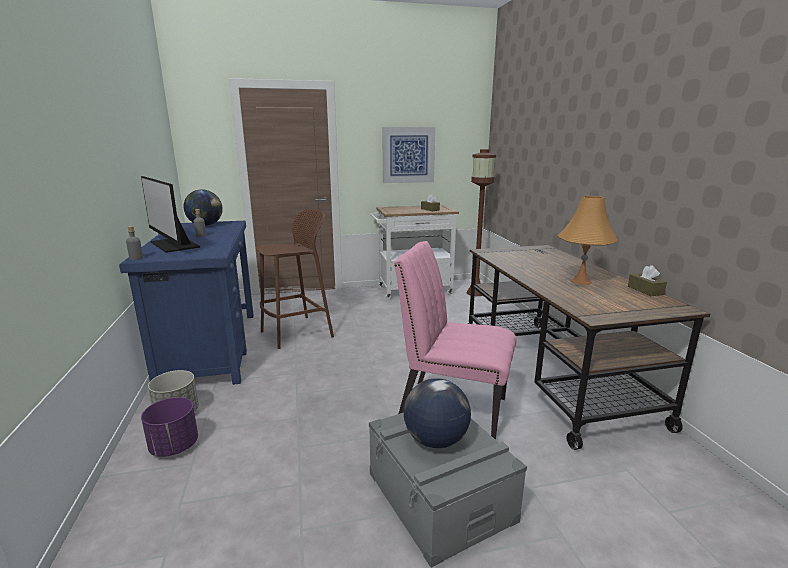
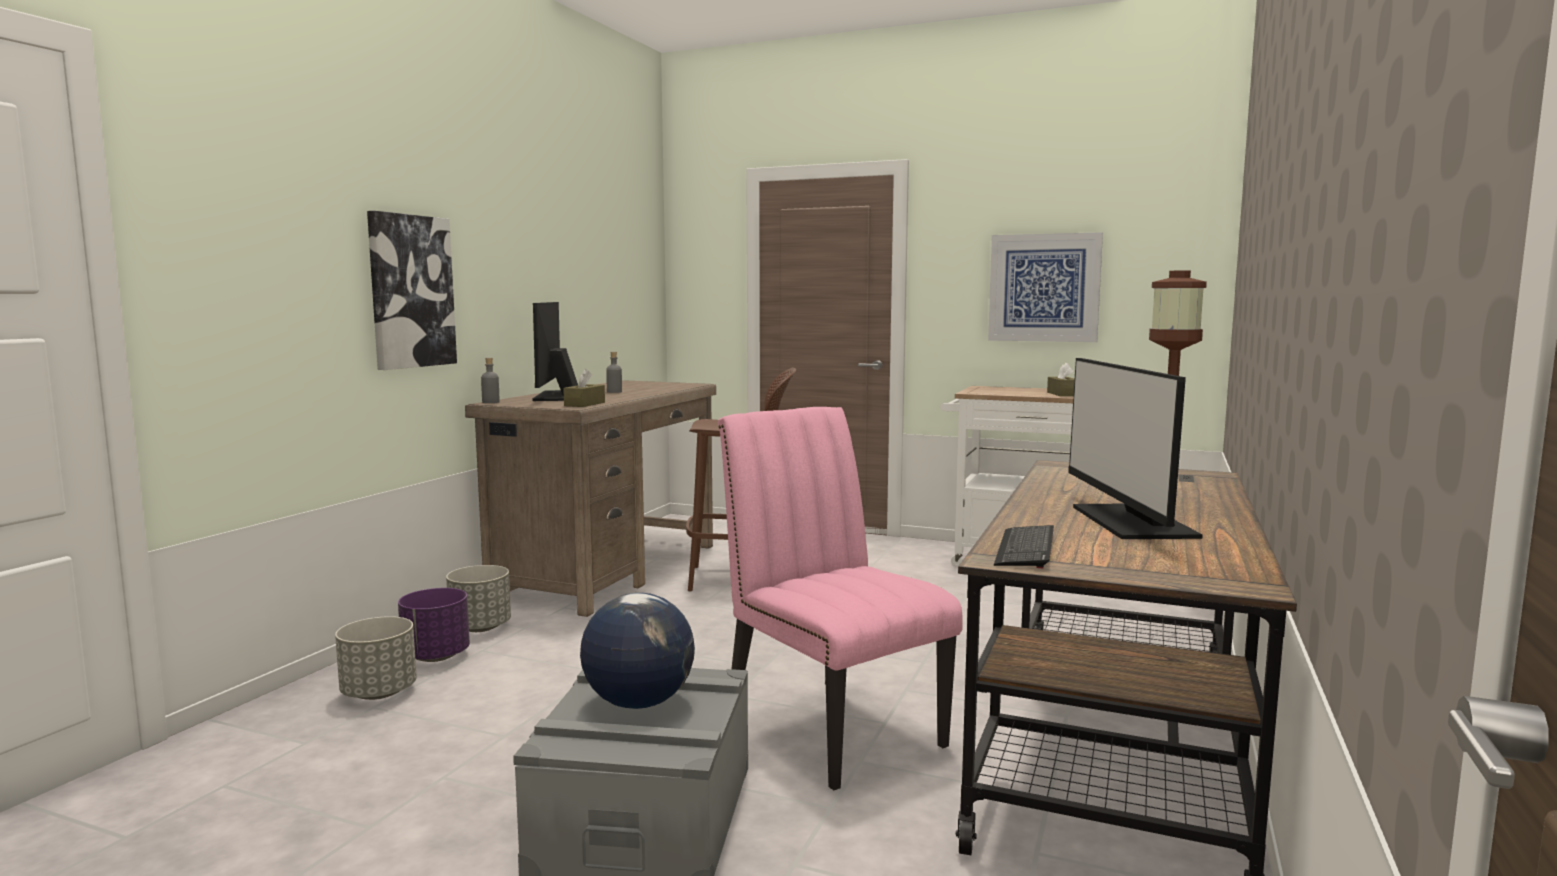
camera: 35 degrees right, 10 degrees down
(77, 183) = (410, 291): none -> picture
(169, 490) = (379, 692): none -> grey planter
(205, 225) = (649, 384): globe -> none
(210, 348) = (608, 570): blue desk -> brown desk
(581, 281) = (1130, 522): orange table lamp -> monitor
(587, 308) = (1025, 549): none -> keyboard
(645, 290) = (1245, 553): brown tissue box -> brown tissue box (584, 404)

